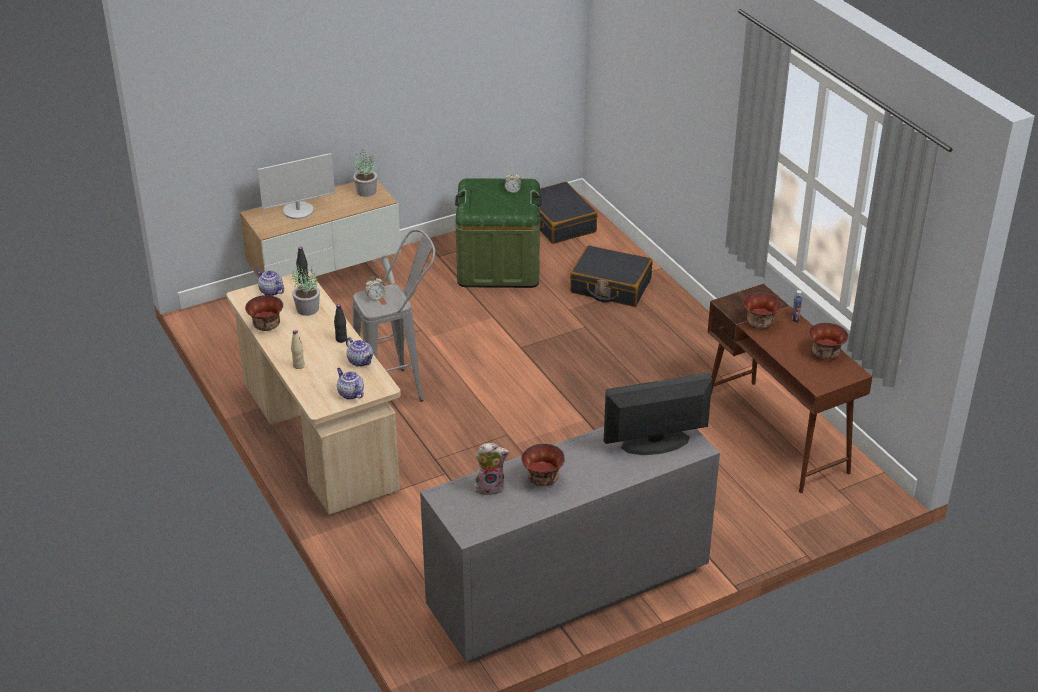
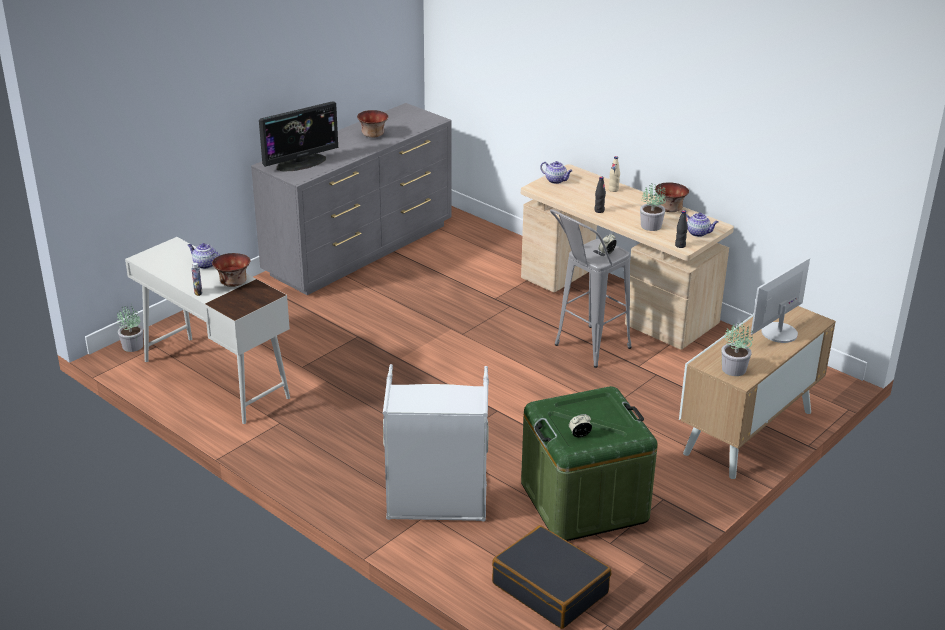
camera: 160 degrees right, 5 degrees down
(361, 361) = (568, 199): teapot -> teapot (204, 264)
(490, 486) = (406, 127): plush toy -> none
(610, 286) = (436, 503): black suitcase -> grey laundry basket
(776, 435) = (215, 378): brown desk -> white desk
(826, 354) = (167, 268): bowl -> none
(865, 496) = (132, 346): none -> potted plant

